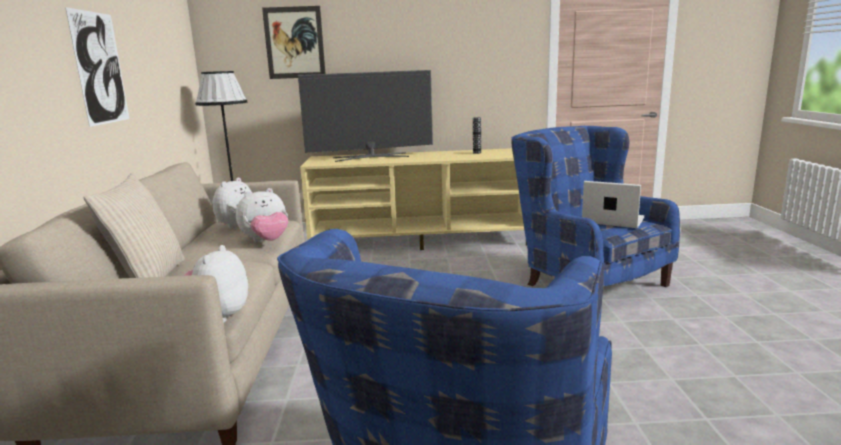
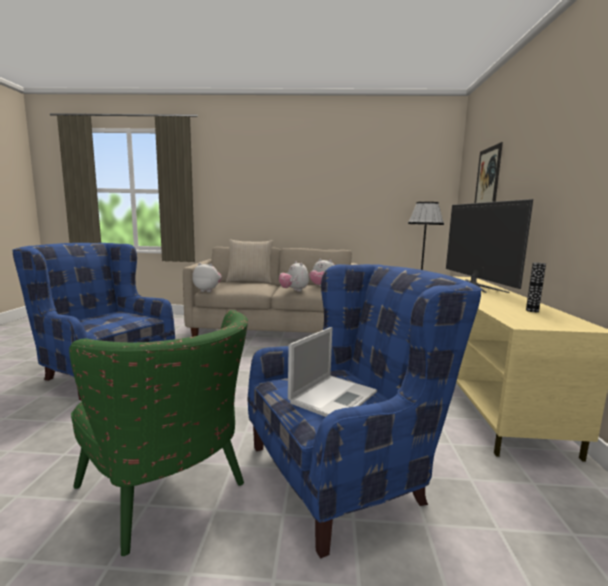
camera: 95 degrees right, 5 degrees down
(100, 68) = (324, 198): picture -> none
(682, 338) = (169, 495): none -> green armchair

